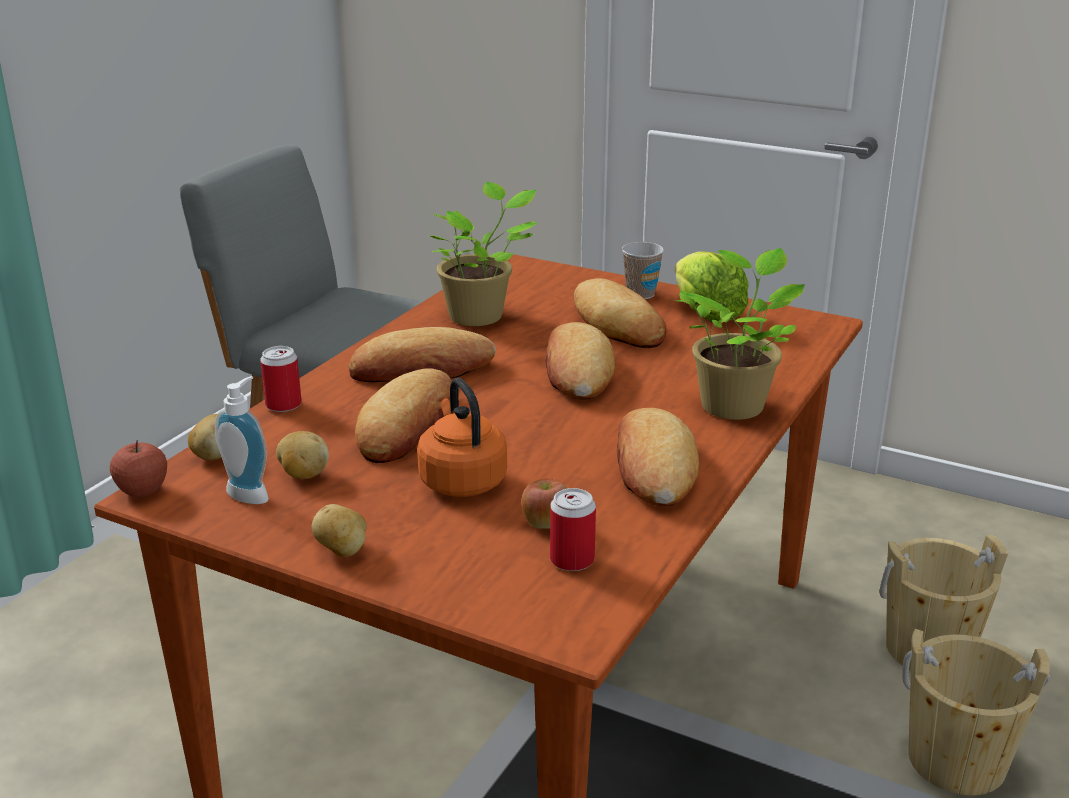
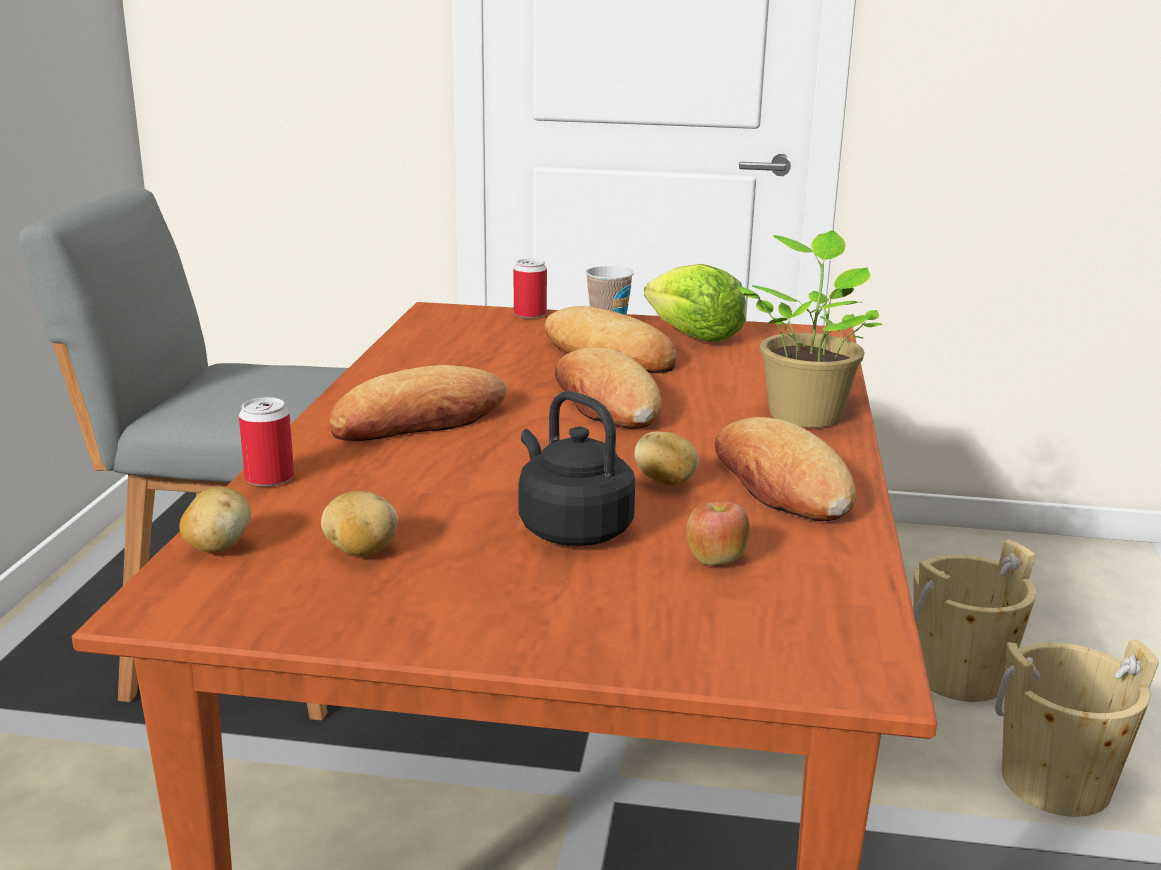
camera: 20 degrees left, 5 degrees down
(142, 491) = (139, 605): apple -> none
(251, 493) = (304, 583): soap dispenser -> none
(342, 551) = (487, 631): potato -> potato (666, 482)
(407, 425) = (452, 480): bread -> none
(461, 480) = (571, 528): orange kettle -> black kettle
(480, 316) = (444, 362): potted plant -> none
(572, 560) = (783, 593): can -> can (530, 314)

